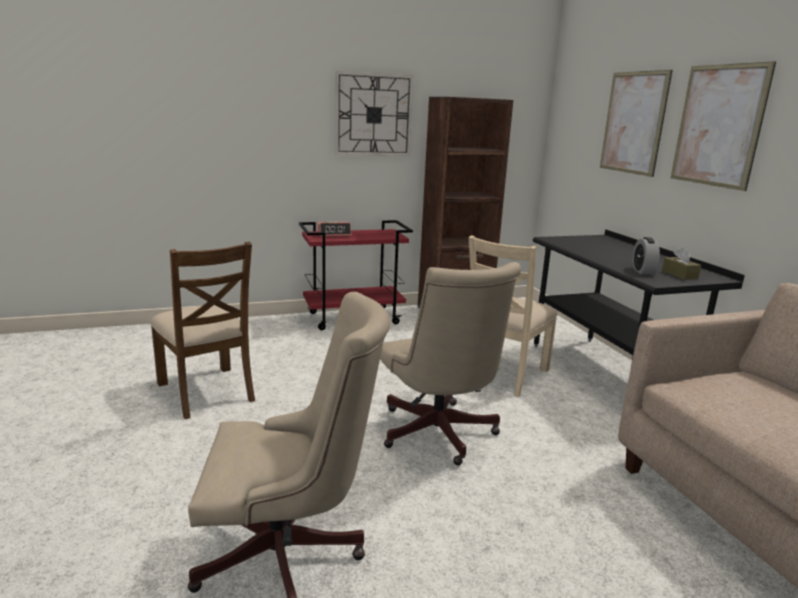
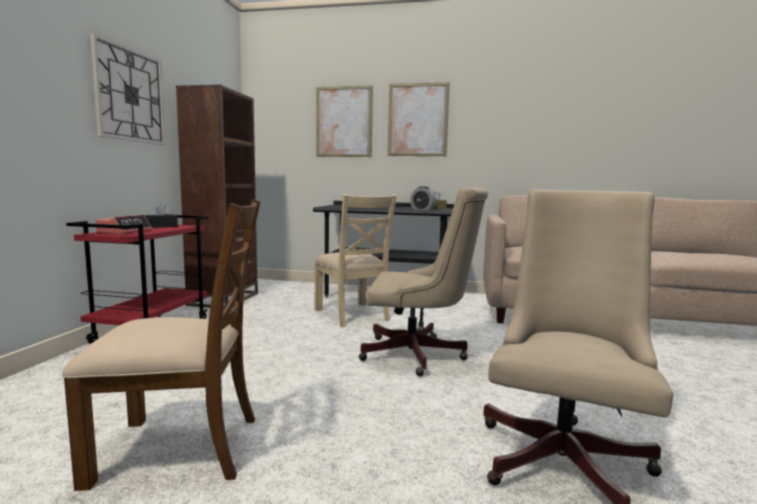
camera: 60 degrees left, 10 degrees down
(377, 233) = (162, 226): none -> black tissue box

